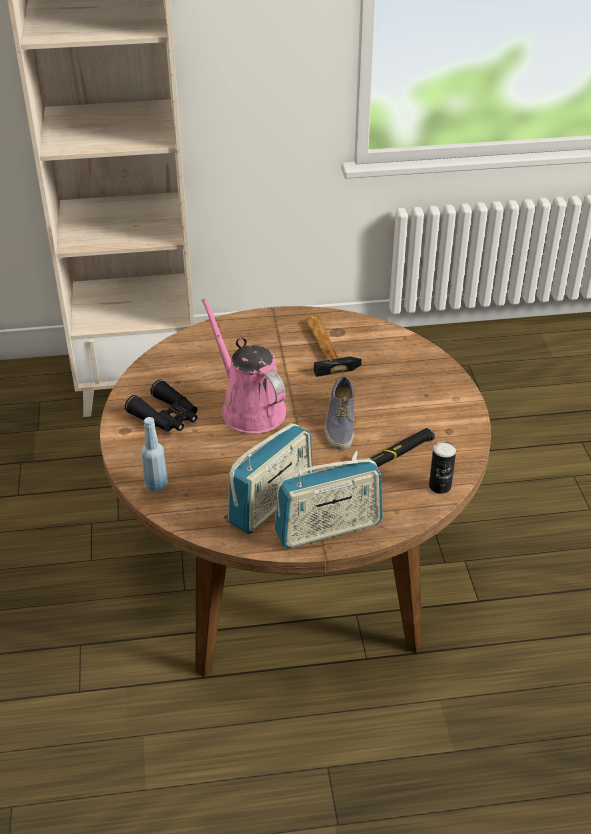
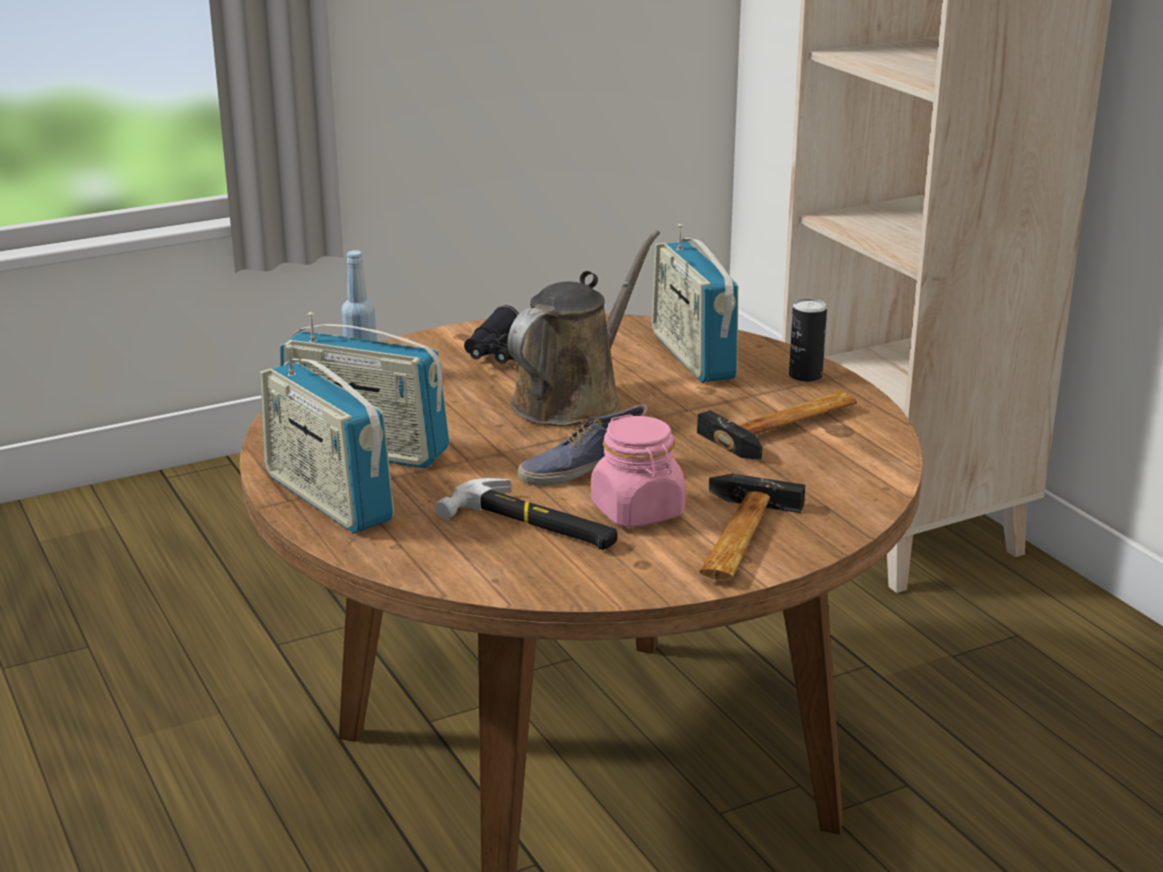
camera: 70 degrees right, 15 degrees down
(217, 351) = (692, 356): none -> radio
(249, 408) = (573, 400): pink watering can -> brown watering can
(395, 418) = (638, 511): none -> pink jar
(436, 396) = (734, 539): none -> hammer
(440, 486) = (481, 574): can -> can (805, 376)

